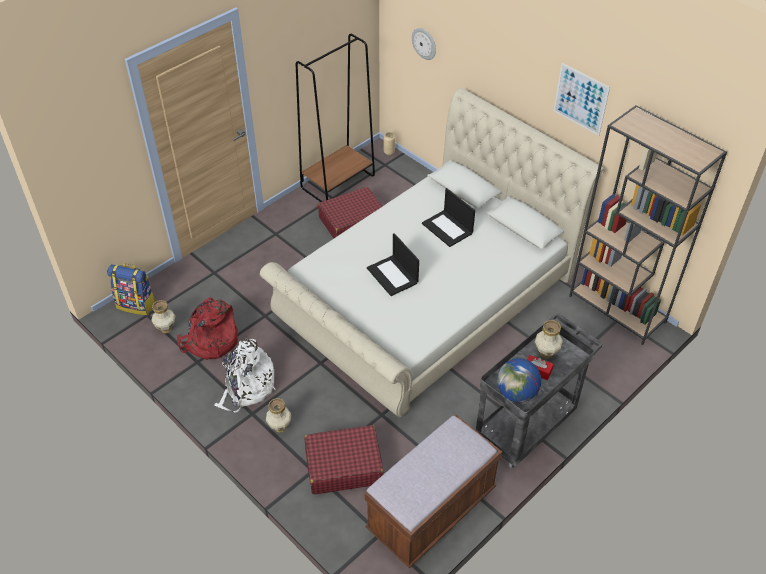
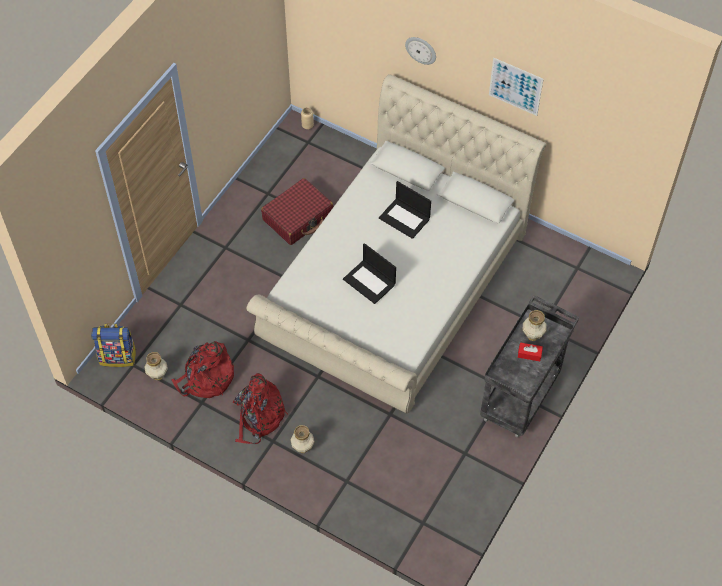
camera: 15 degrees left, 10 degrees up
(247, 387) = (258, 417): white backpack -> red backpack
(338, 182) = (267, 174): clothes rack -> none
(343, 466) = (372, 470): red suitcase -> none
(424, 43) = (341, 32): wall clock -> wall clock (421, 50)
(431, 511) = (460, 491): brown bench -> none
(516, 393) = (517, 379): globe -> none
(617, 309) = (573, 258): bookcase -> none

